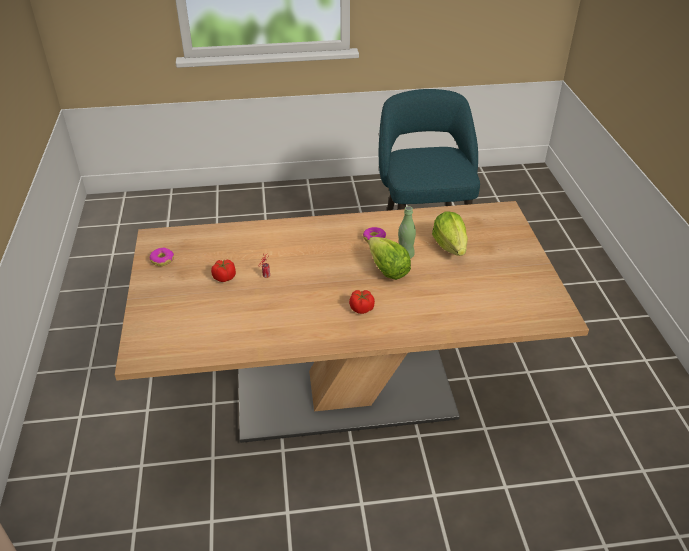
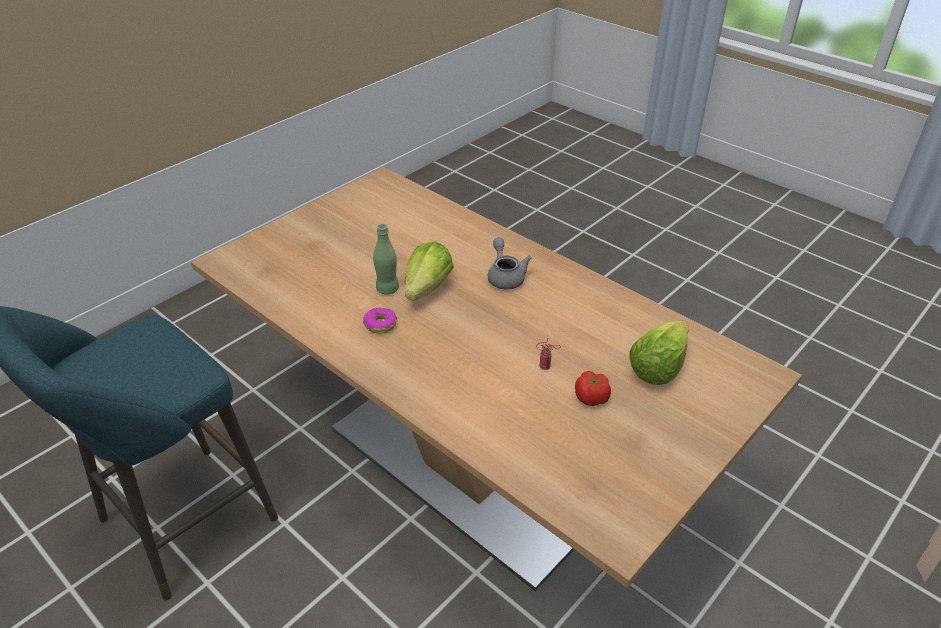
camera: 130 degrees left, 0 degrees up
(162, 260) = (642, 483): donut -> none
(361, 308) = (505, 276): tomato -> grey teapot
(450, 246) = (337, 268): lettuce -> lettuce (657, 368)

